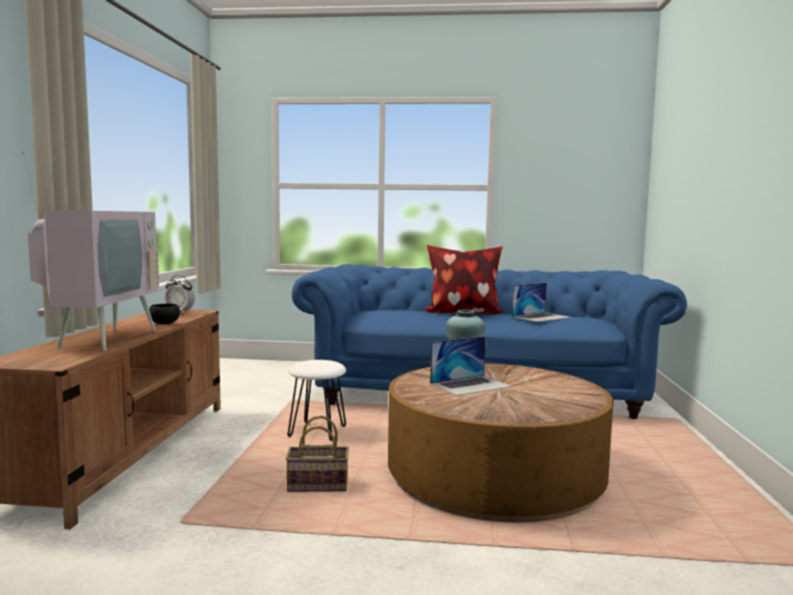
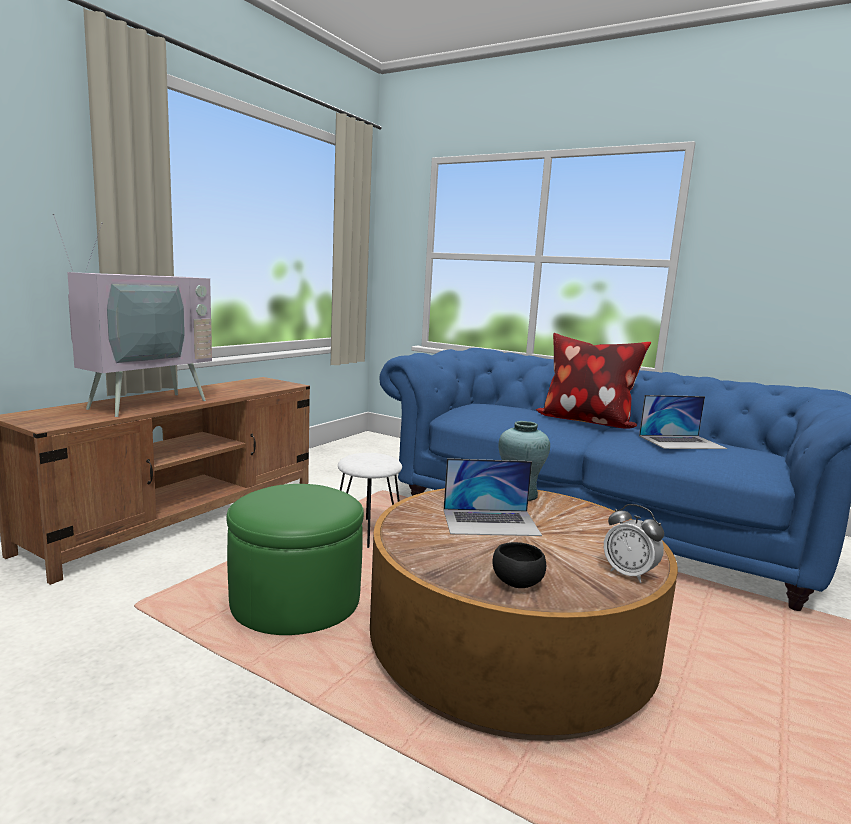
camera: 25 degrees right, 5 degrees up
(164, 324) = (229, 394): black bowl -> black bowl (517, 584)
(180, 313) = (269, 384): alarm clock -> alarm clock (629, 574)
(316, 486) = (295, 599): basket -> green ottoman

